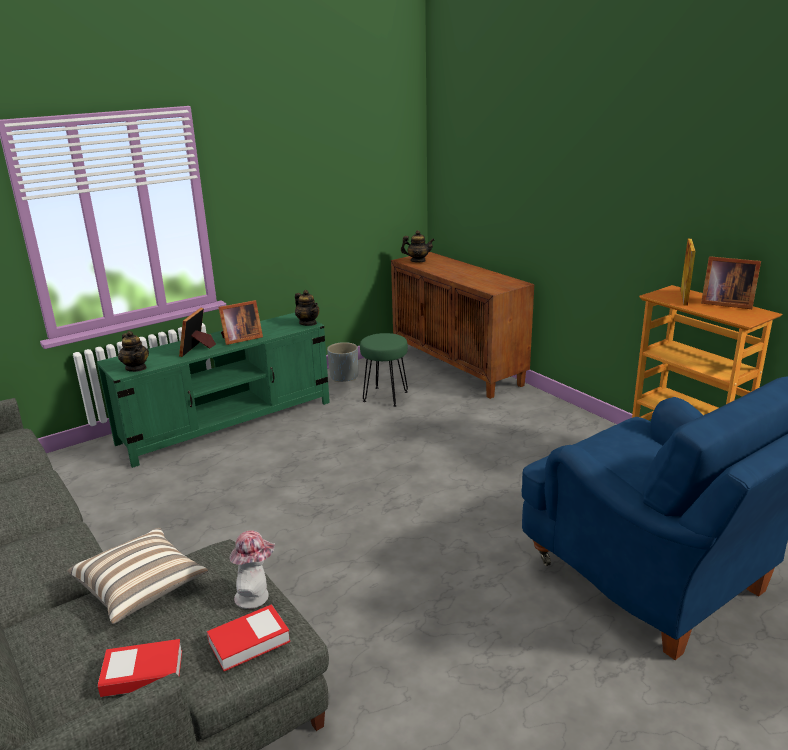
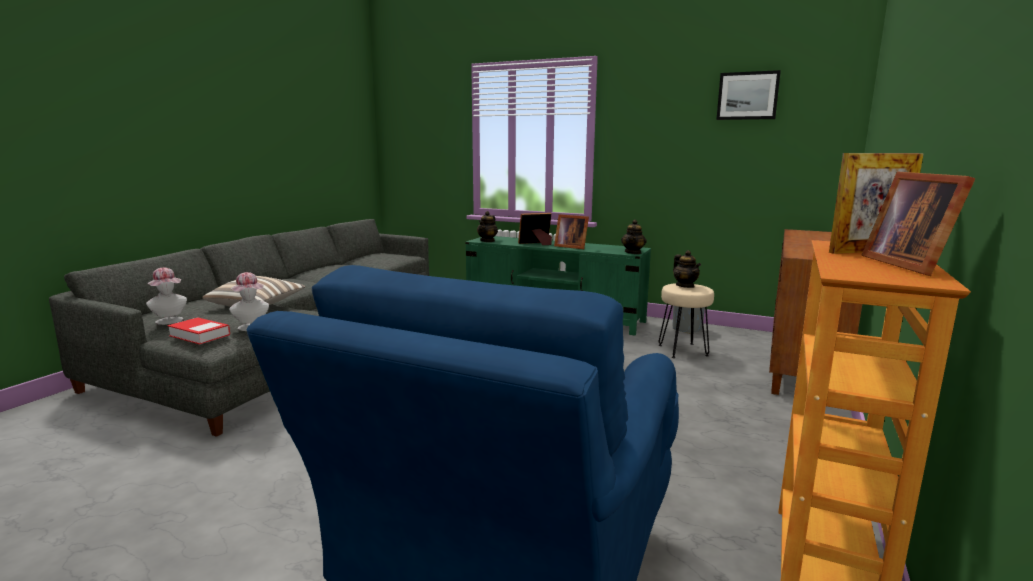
camera: 60 degrees right, 10 degrees down
(142, 673) = (170, 321): book -> hat
(344, 143) = (747, 96): none -> picture
(385, 396) = (683, 350): green stool -> beige stool
(418, 261) = (806, 233): teapot -> teapot (685, 286)

